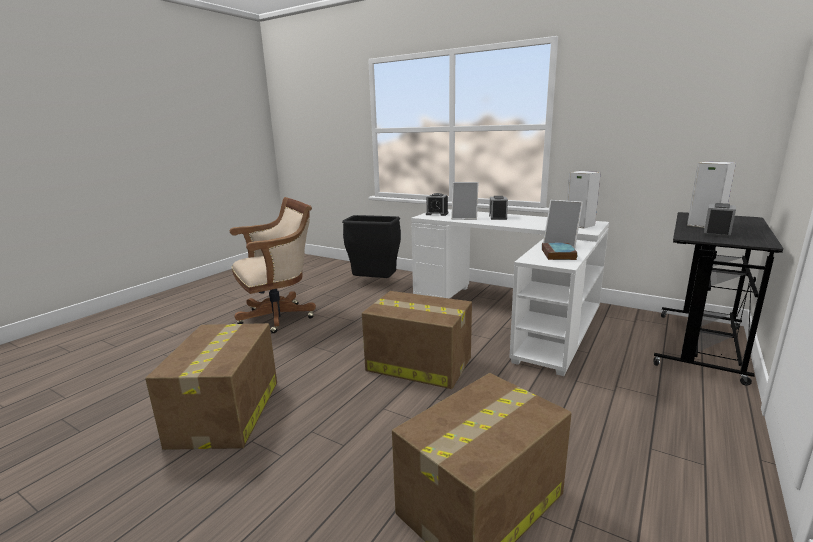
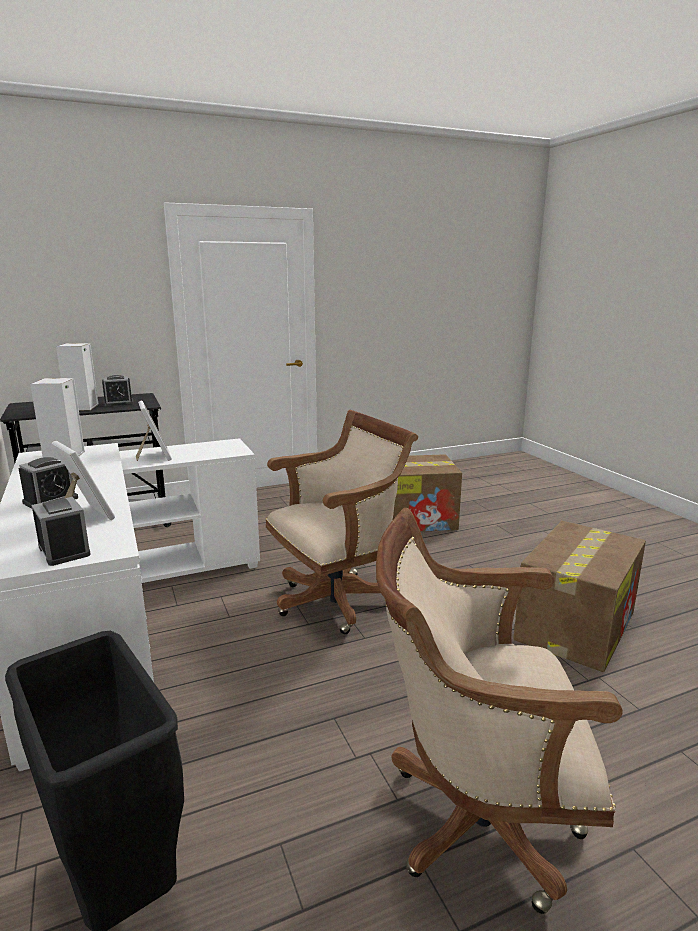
camera: 145 degrees left, 0 degrees up
(417, 364) = (339, 600): cardboard box -> office chair
(559, 255) = (201, 449): book -> none

